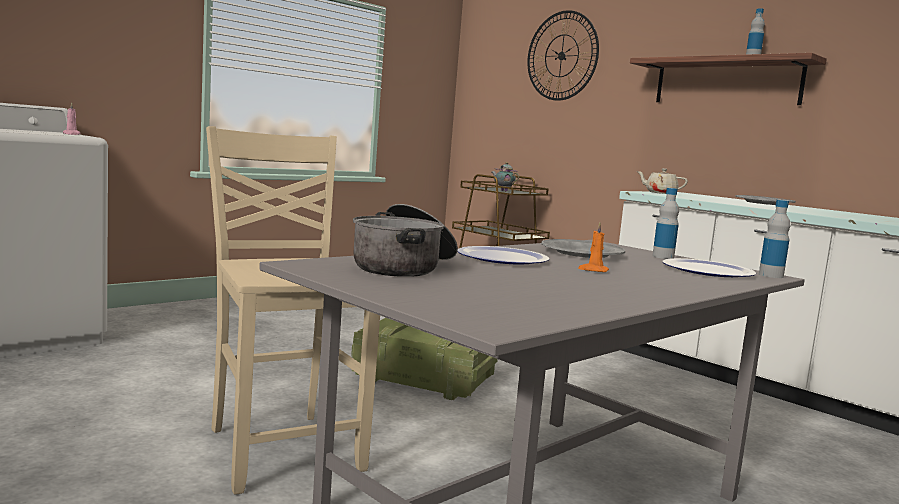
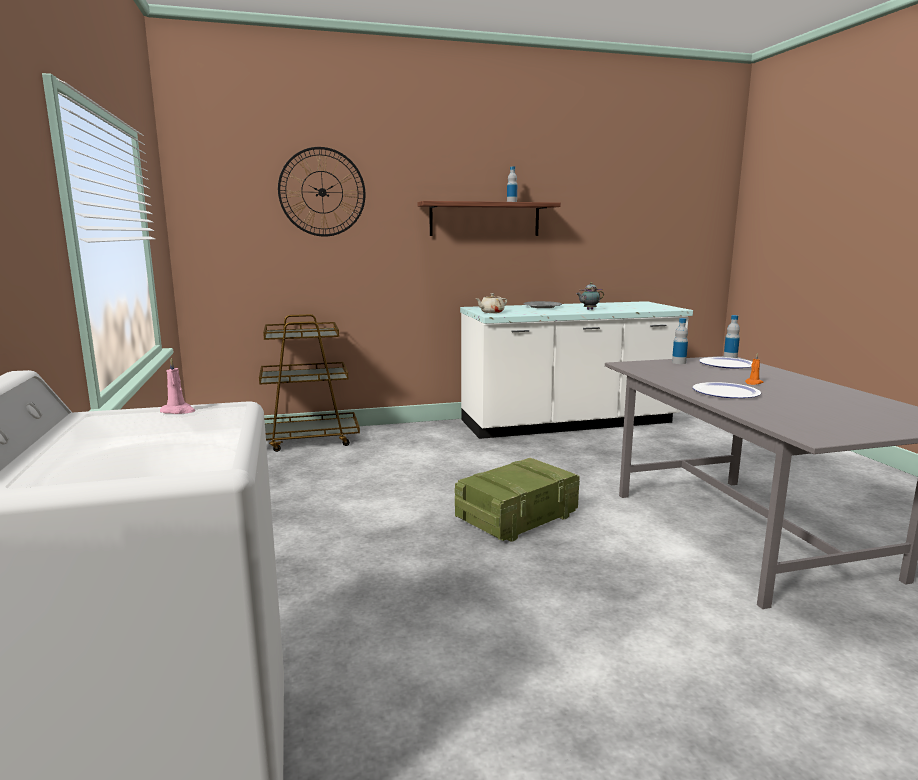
camera: 60 degrees left, 5 degrees up
(282, 448) = (656, 605): beige chair -> none
(404, 266) = (791, 416): cooking pot -> none
(503, 191) = (308, 333): teapot -> teapot (589, 309)
(581, 253) = (682, 374): grey plate -> none

